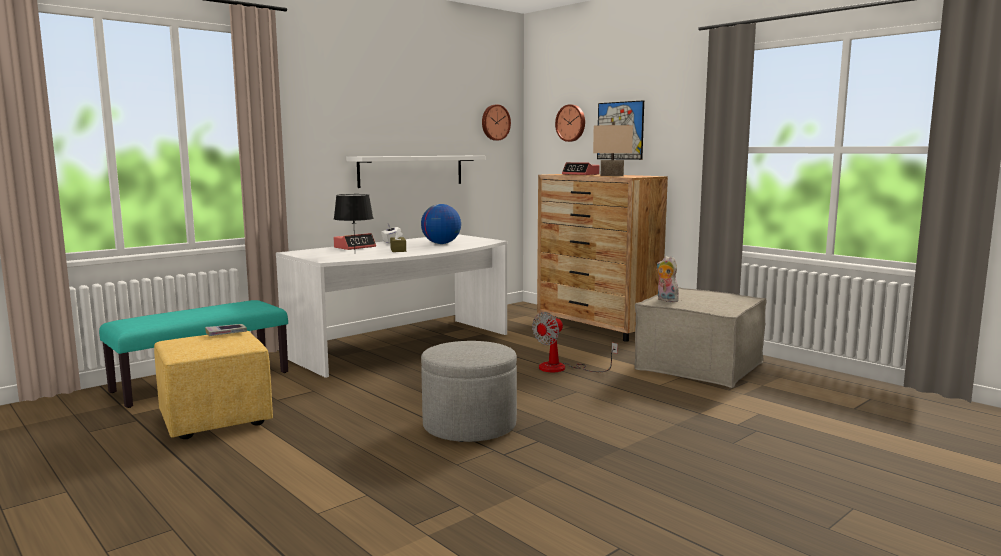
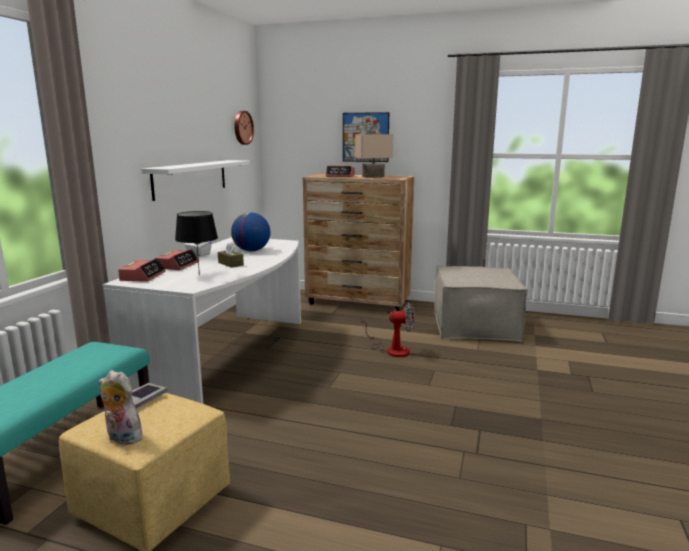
camera: 30 degrees left, 5 degrees up
(312, 251) = (143, 276): none -> alarm clock
(469, 425) = (408, 430): grey ottoman -> none
(562, 368) = (391, 349): fan -> fan turned 105 degrees counterclockwise
(571, 123) = (313, 129): wall clock -> none
(665, 300) = (457, 280): plush toy -> plush toy (121, 438)

